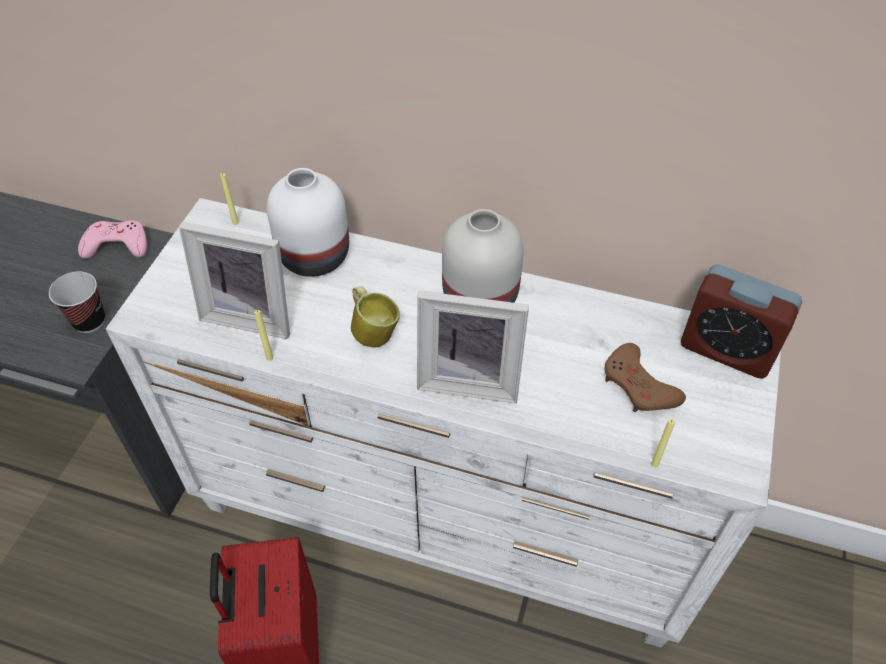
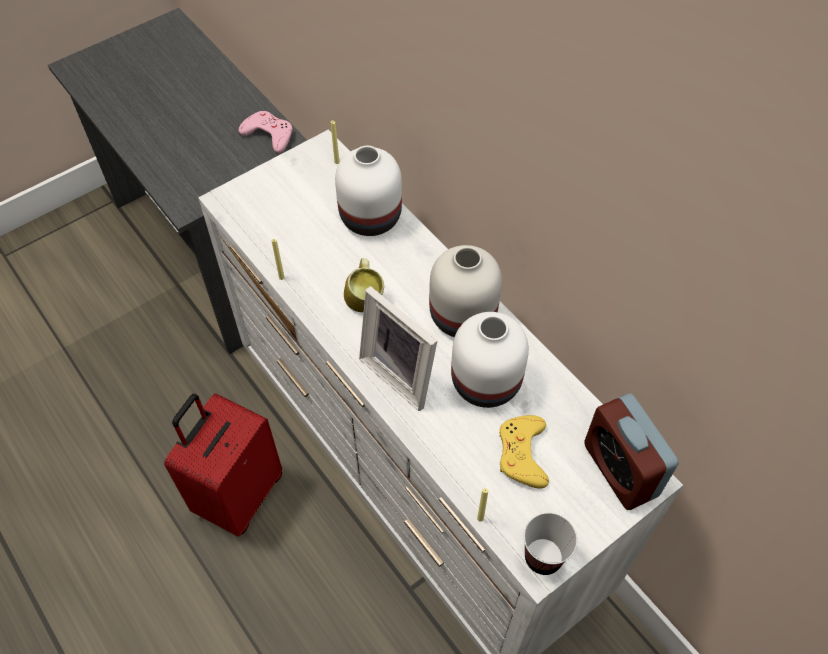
camera: 35 degrees right, 5 degrees up
(89, 321) = (212, 184): cup -> cup (543, 557)
(251, 314) = (294, 238): picture frame -> none
(550, 343) = (484, 381): none -> white vase
(639, 385) = (522, 454): brown game controller -> yellow game controller

